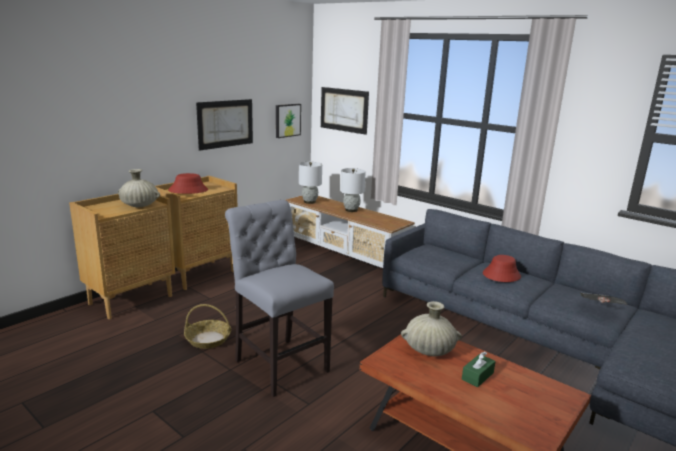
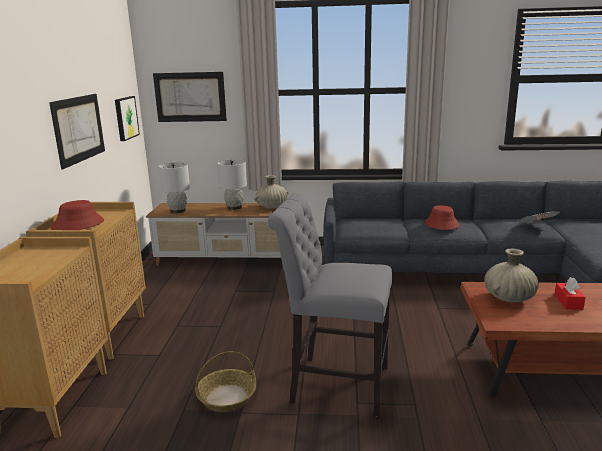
camera: 35 degrees left, 0 degrees up
(139, 206) = (53, 258): beige vase -> beige vase (272, 207)
(477, 376) = (568, 302): green tissue box -> red tissue box

